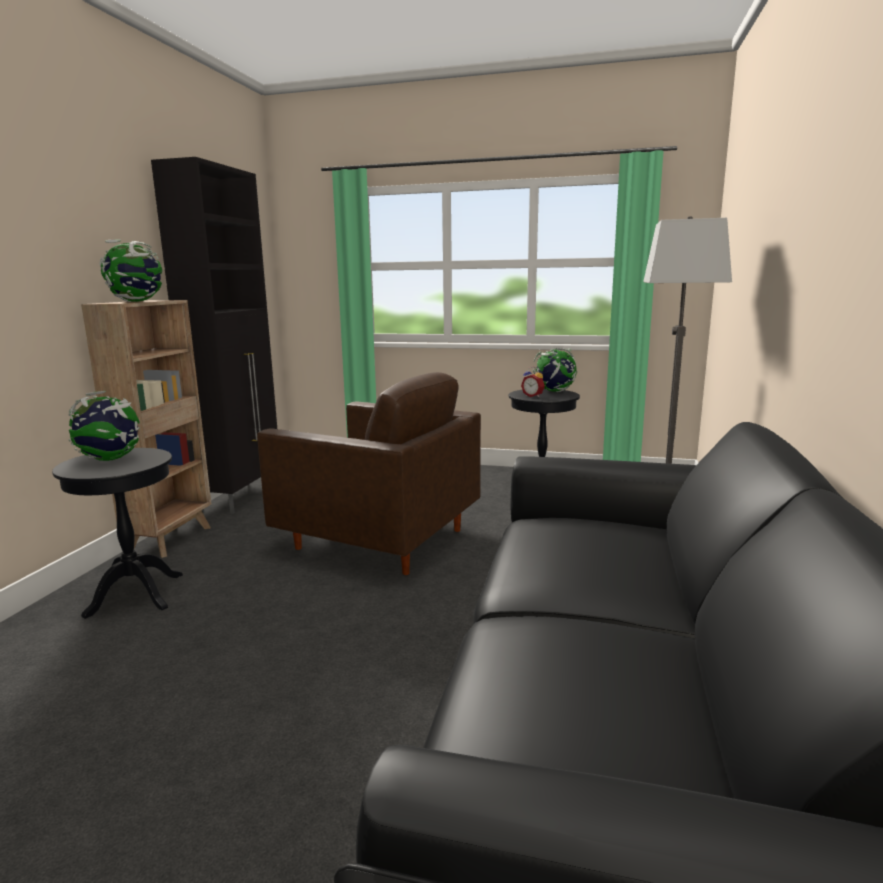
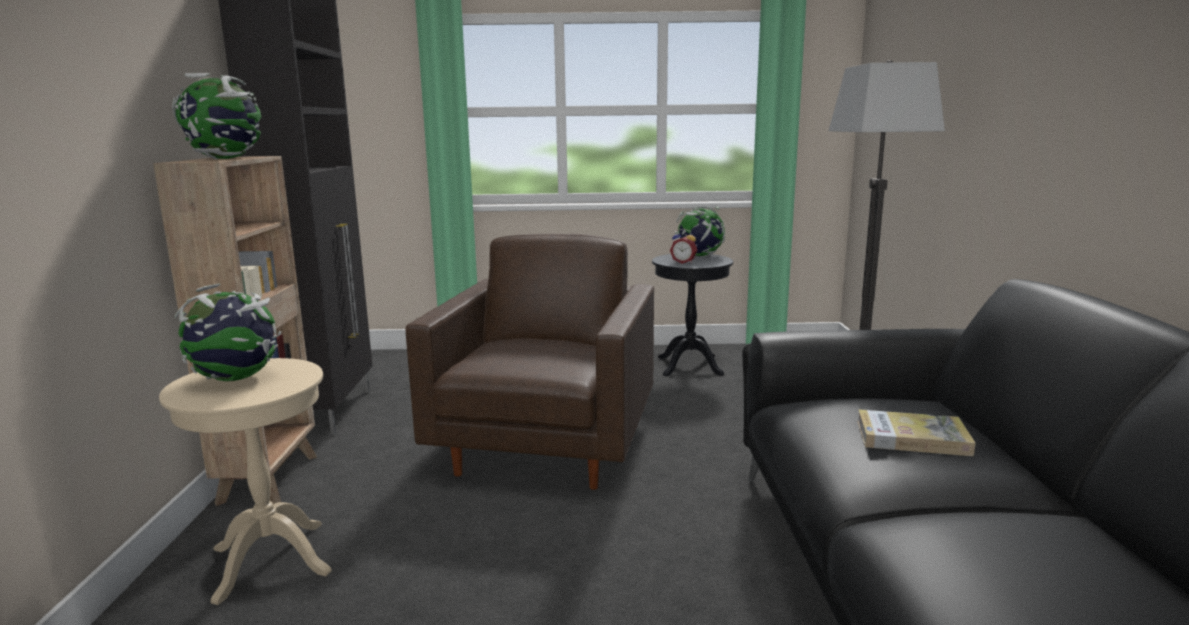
camera: 15 degrees left, 0 degrees up
(135, 594) = (271, 560): black side table -> beige side table
(377, 539) = (546, 447): brown armchair -> brown armchair turned 90 degrees counterclockwise
(596, 555) = (912, 437): none -> book

